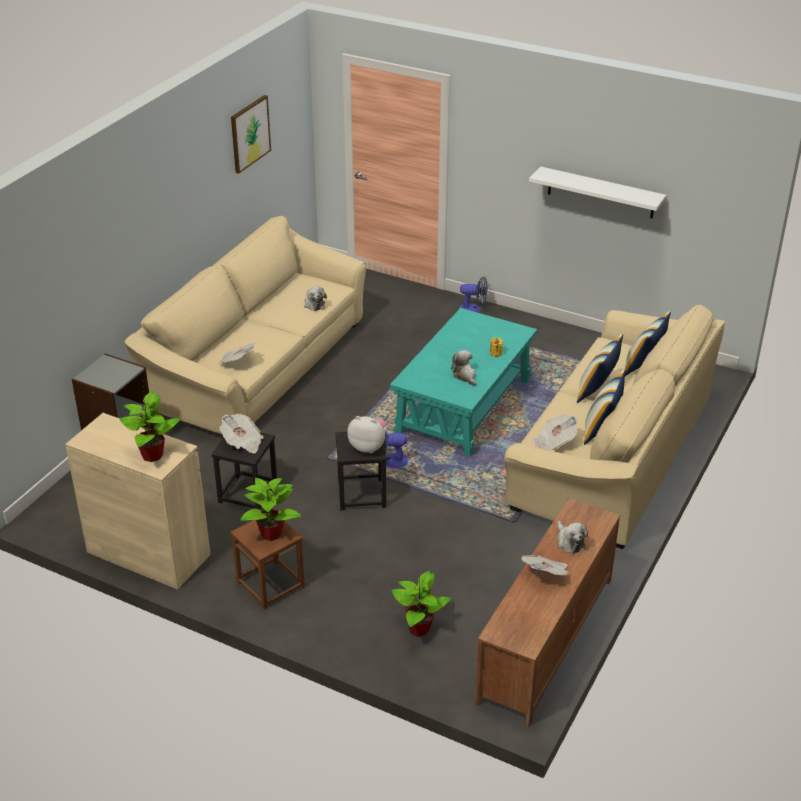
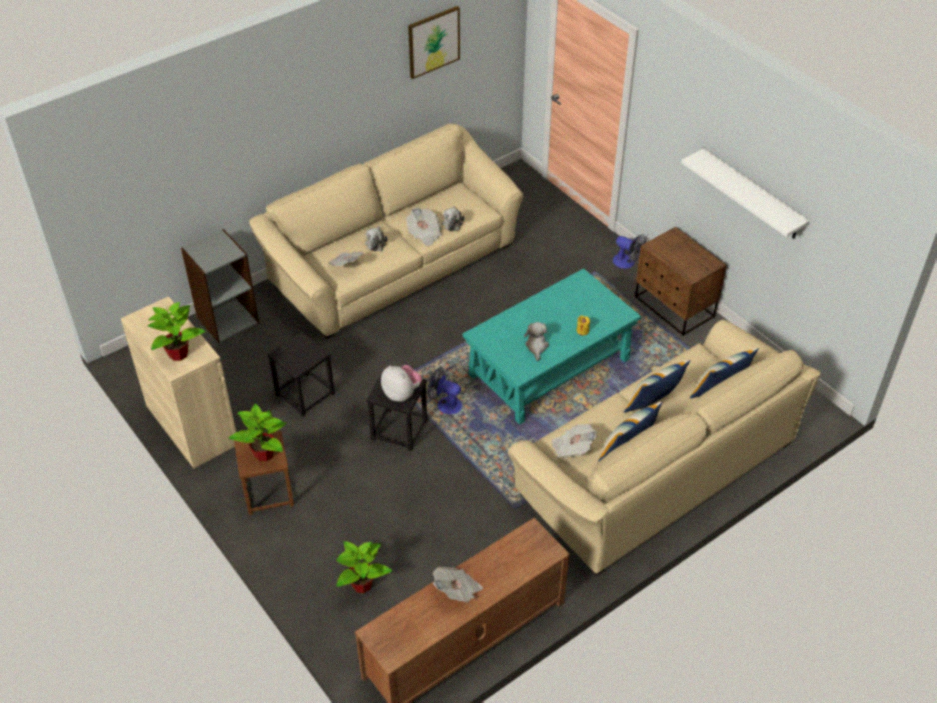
camera: 25 degrees right, 10 degrees up
(242, 442) = (299, 352): newspaper -> newspaper (424, 234)
(538, 332) = (674, 307): none -> brown nightstand
(569, 542) = (502, 565): plush toy -> plush toy (376, 242)

